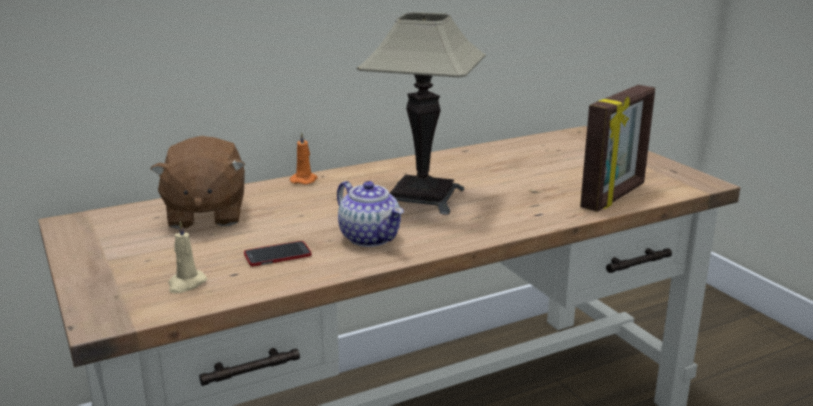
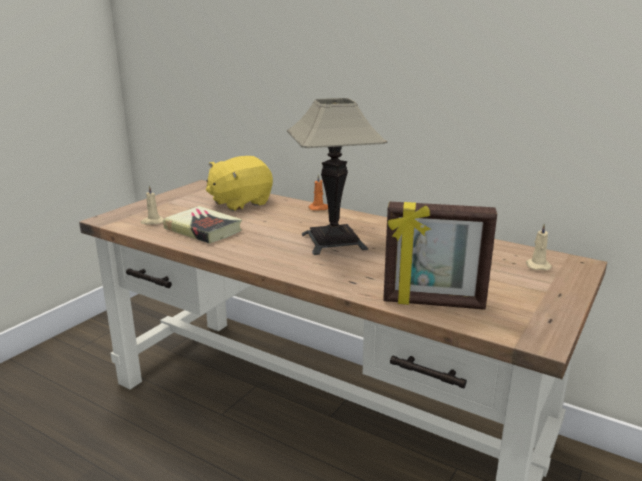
camera: 60 degrees right, 0 degrees up
(205, 215) = (240, 203): brown plush toy -> yellow plush toy
(277, 255) = (203, 230): phone -> book
(371, 238) = (250, 244): teapot -> none
(572, 145) = (537, 265): none -> beige candle

